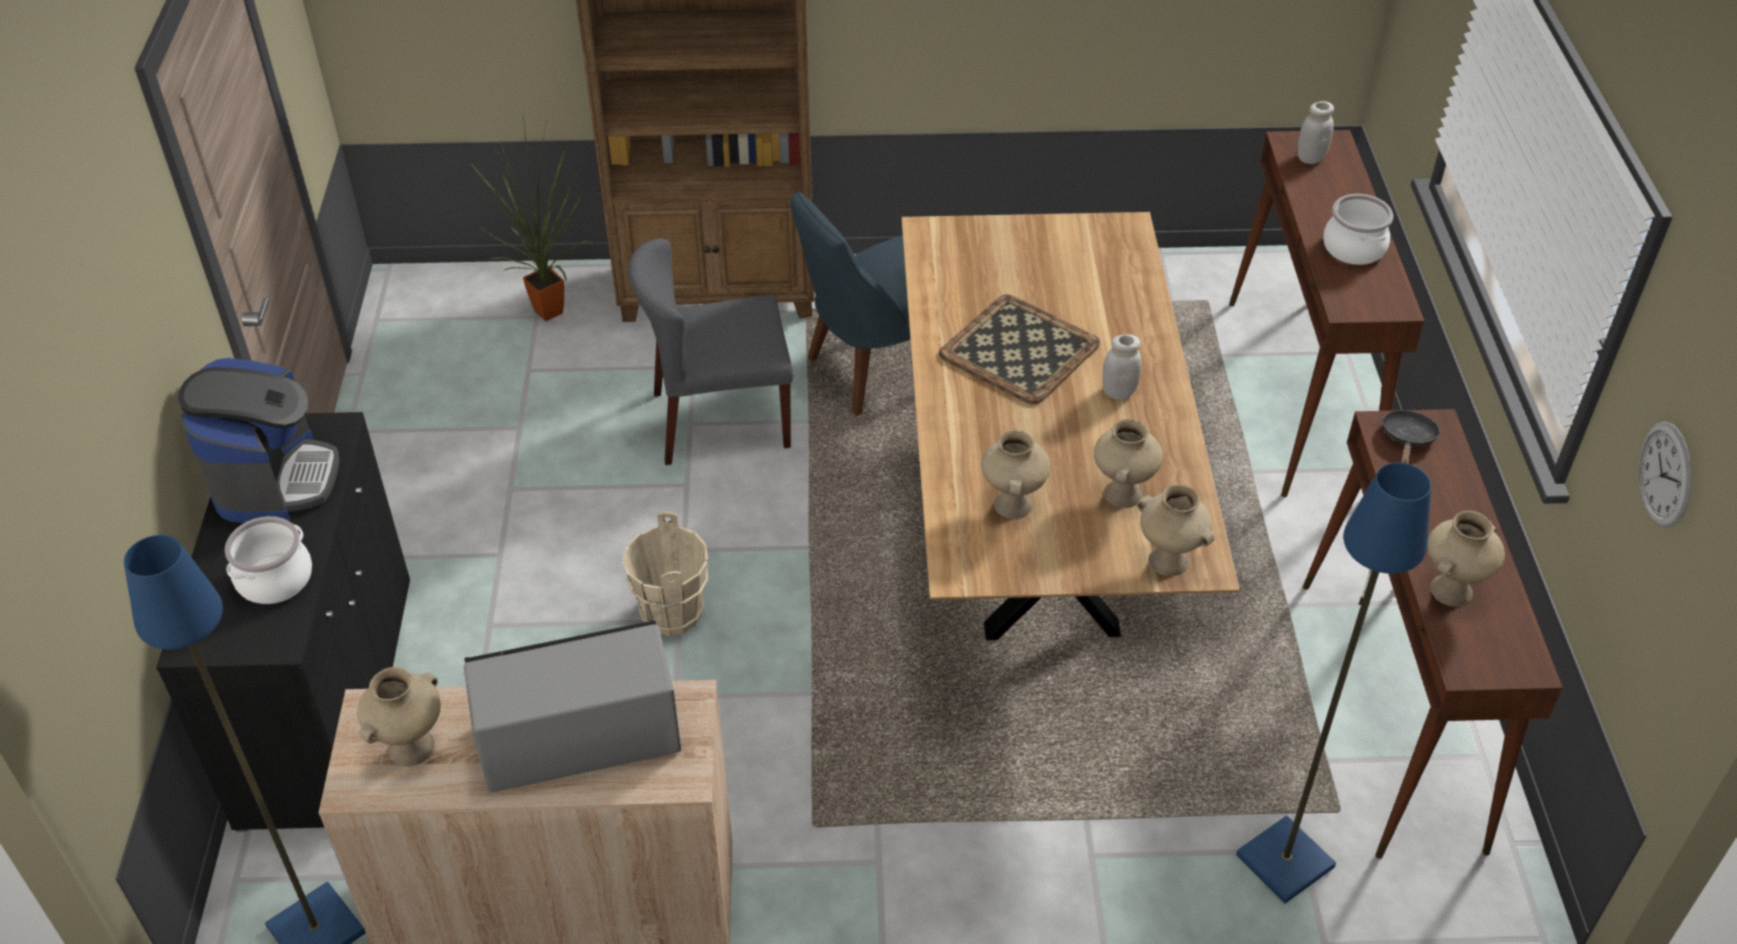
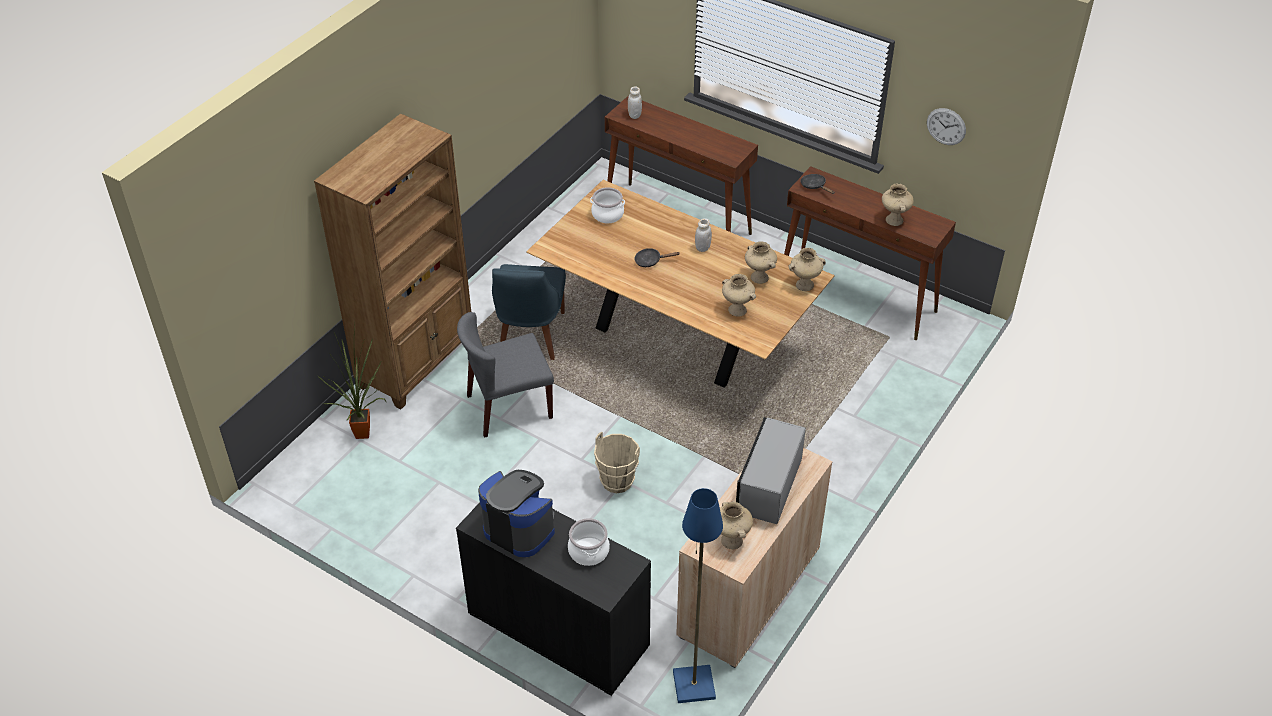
camera: 55 degrees left, 0 degrees up
(720, 420) = (509, 407): grey chair -> grey chair turned 45 degrees clockwise
(1021, 349) = (650, 261): tray -> black frying pan
(1285, 863) = (899, 365): blue floor lamp -> none
(1353, 248) = (700, 137): cooking pot -> cooking pot (607, 215)

